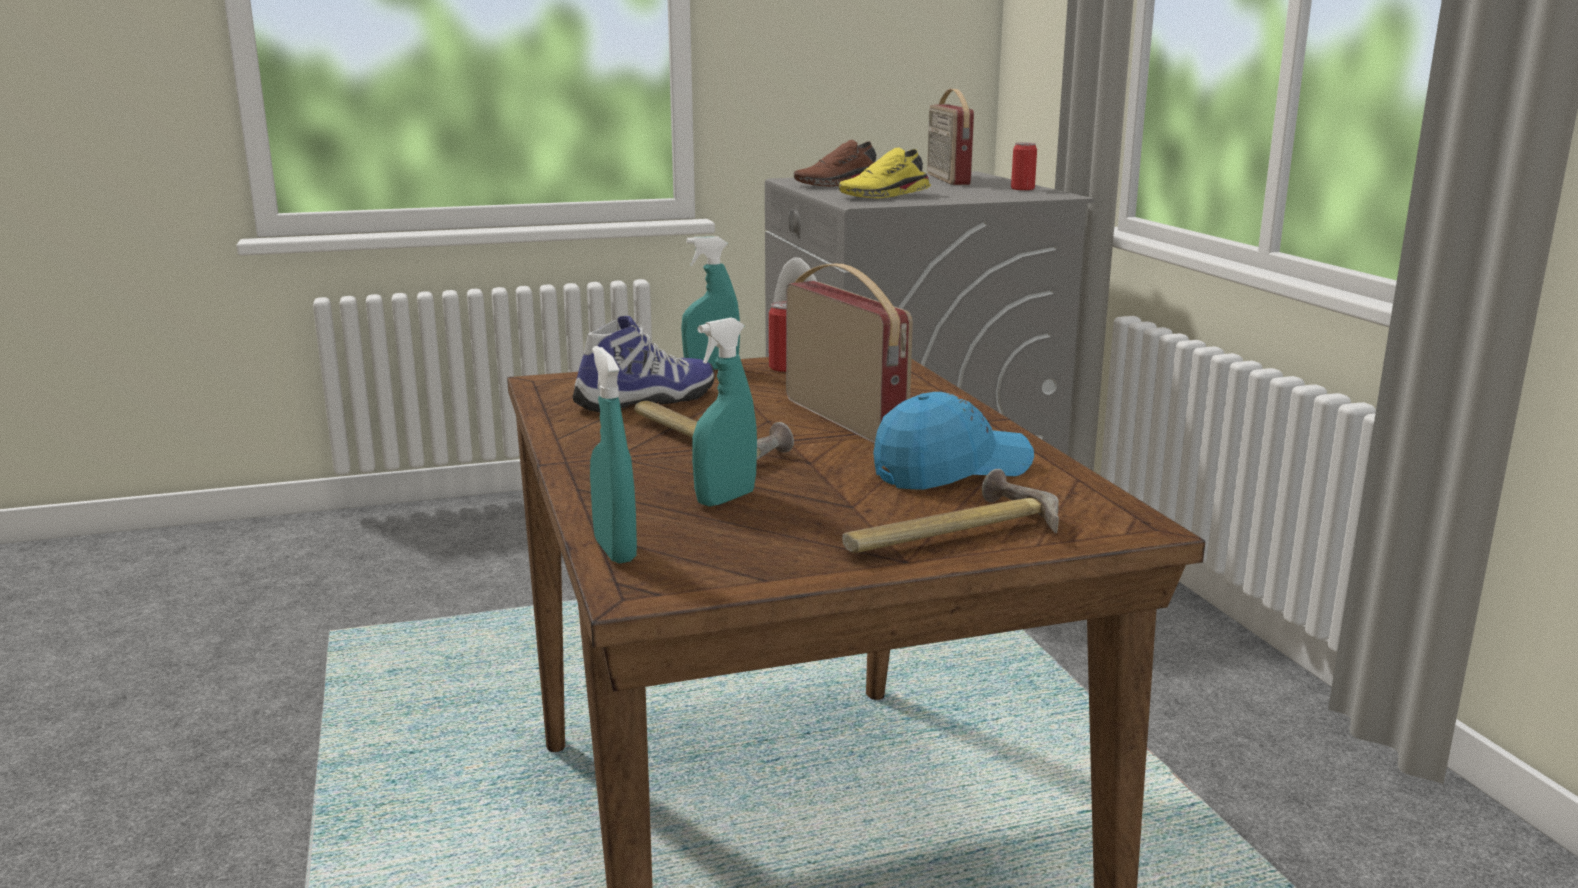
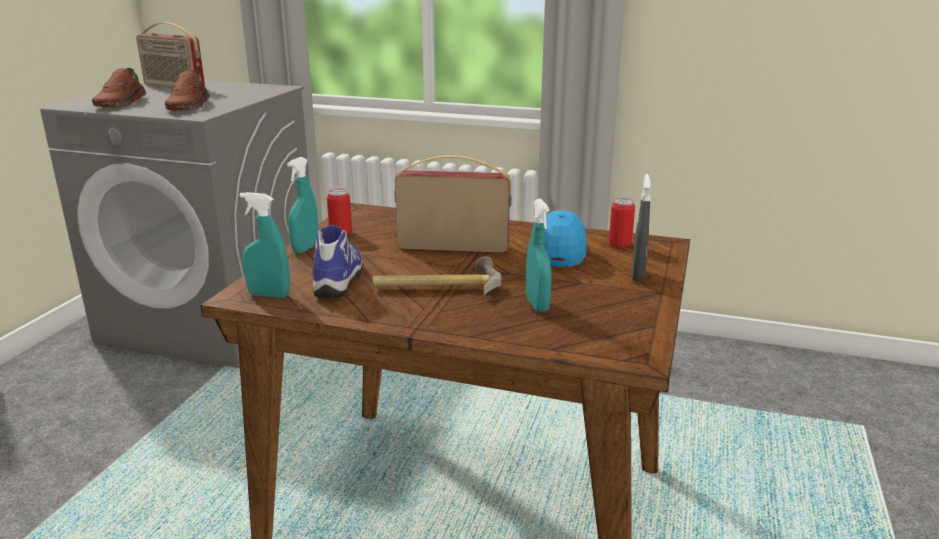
camera: 55 degrees left, 5 degrees up
(615, 550) = (580, 349): turquoise spray bottle -> turquoise spray bottle (269, 295)
(886, 196) = (190, 106): yellow shoe -> brown shoe
(947, 533) = (638, 275): hammer -> grey spray bottle
(1022, 189) = (245, 86): can -> can (620, 243)

